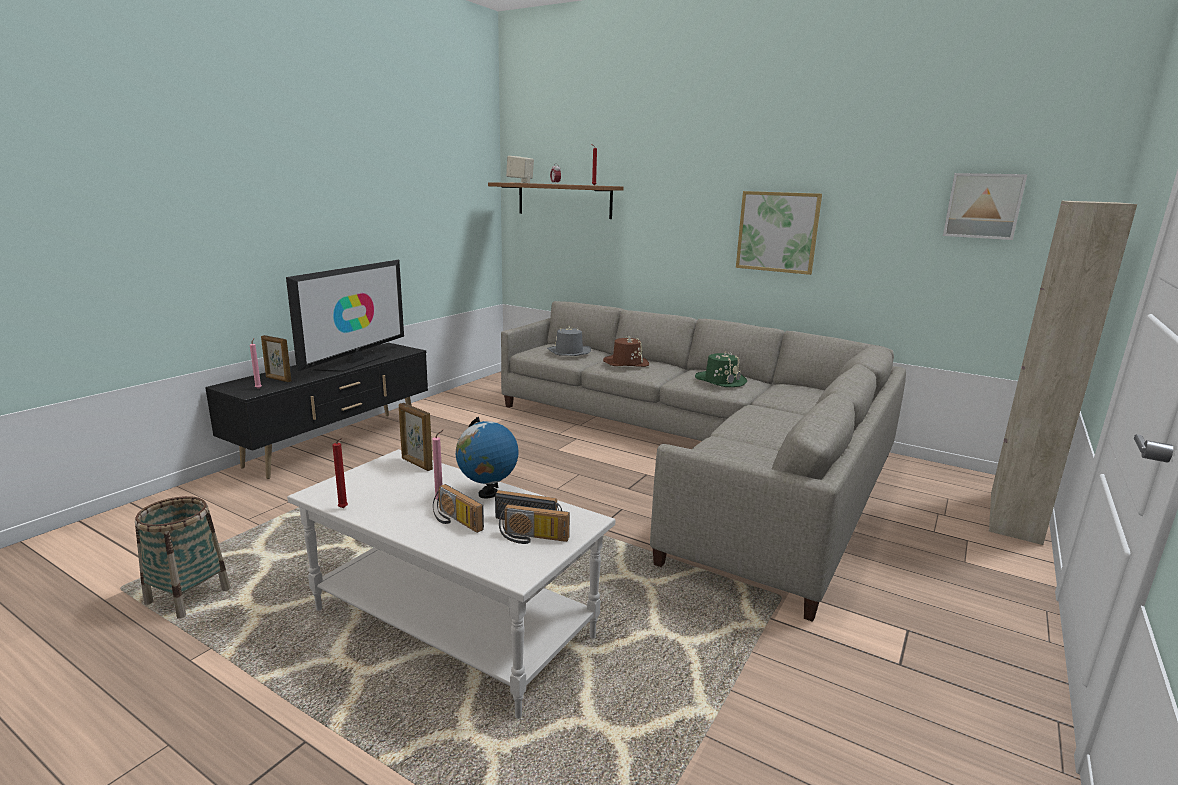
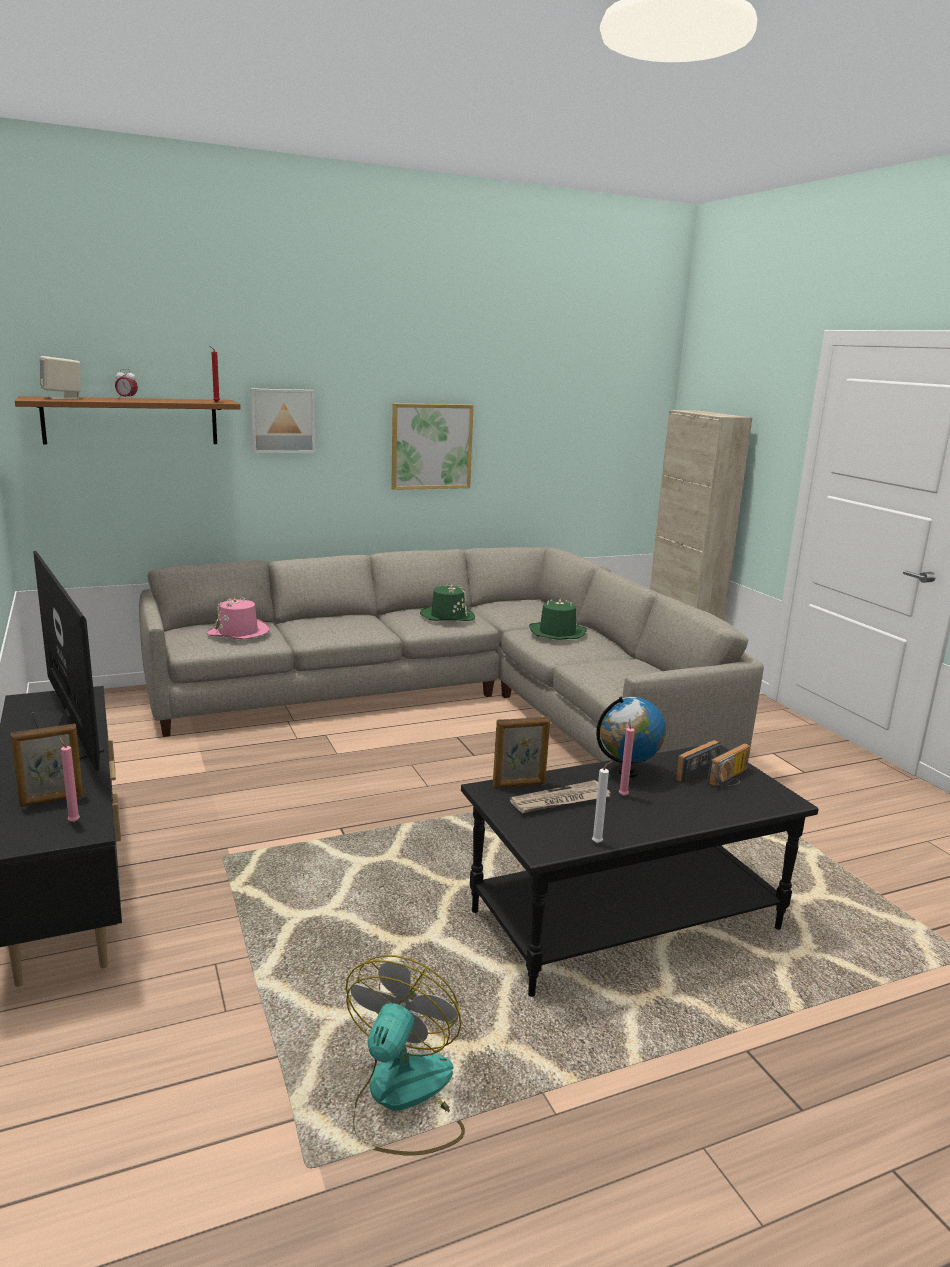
camera: 55 degrees left, 0 degrees up
(188, 597) = (402, 1098): basket -> fan
(344, 508) = (598, 843): red candle -> white candle
(404, 482) = (560, 801): none -> newspaper
(454, 521) = (673, 800): radio -> none
(455, 623) = (625, 919): white coffee table -> black coffee table
(569, 352) = (238, 632): grey hat -> pink hat
(626, 363) = (329, 625): brown hat -> none
(771, 415) = (557, 633): none -> green hat
(983, 206) = (597, 412): picture -> picture (282, 420)

